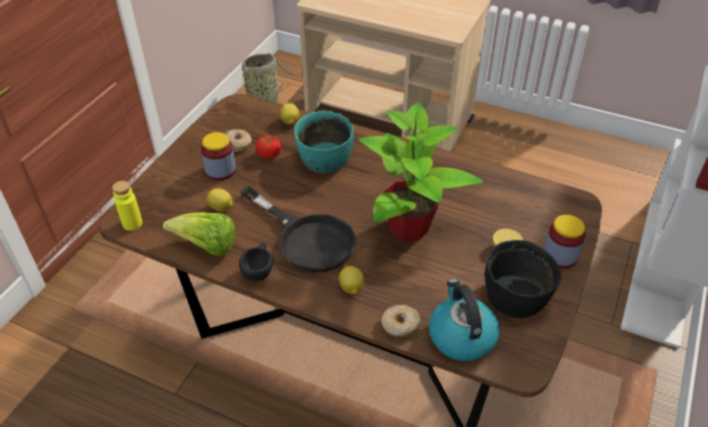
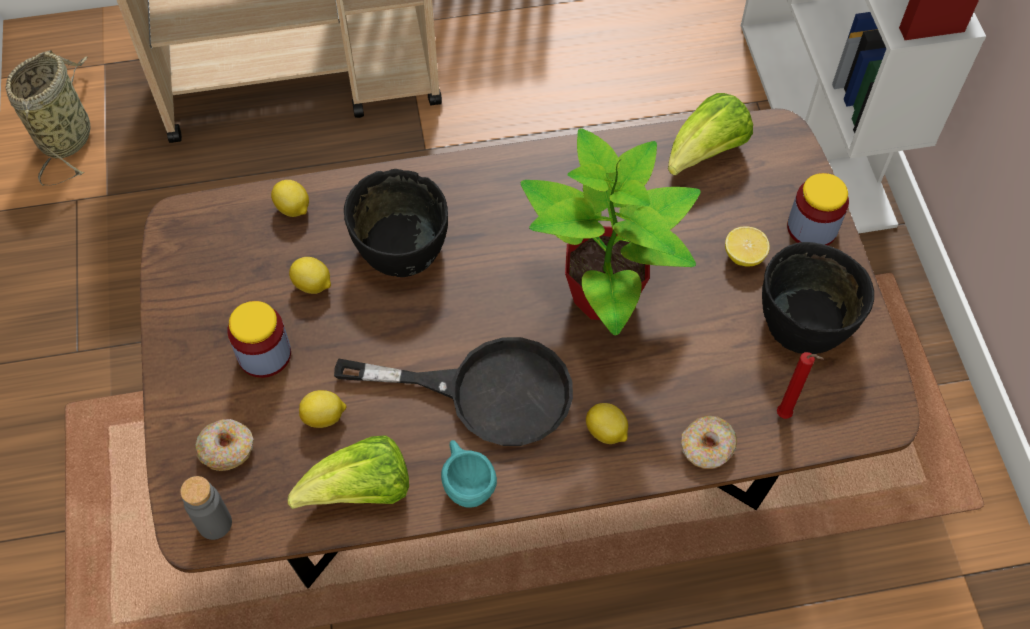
camera: 35 degrees left, 15 degrees up
(132, 223) = (214, 523): yellow bottle -> grey bottle
(237, 144) = (248, 294): donut -> donut (227, 448)
(259, 270) = (466, 482): black cup -> turquoise cup
(269, 154) = (313, 285): tomato -> lemon
(324, 159) = (401, 248): turquoise bowl -> black bowl
(461, 336) = (786, 416): kettle -> red candle
(525, 193) = (705, 154): none -> lettuce

